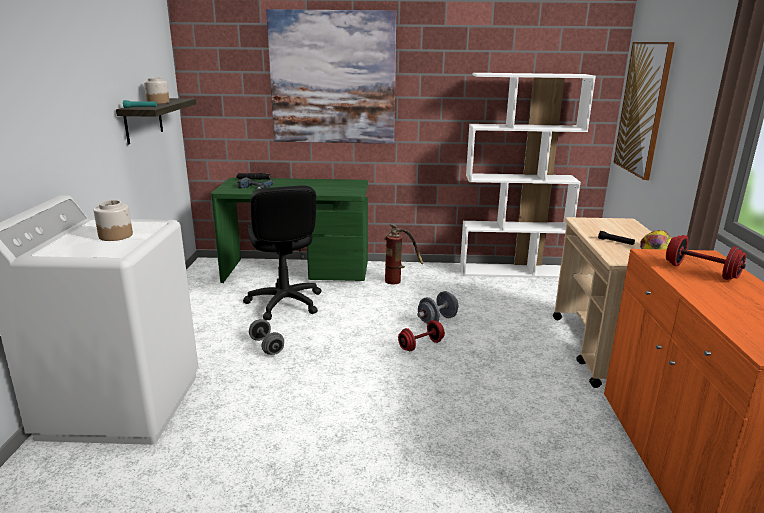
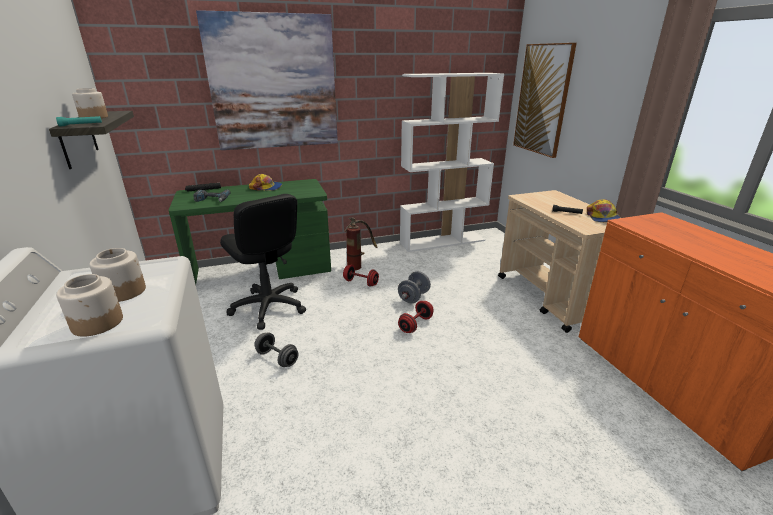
camera: 20 degrees left, 5 degrees up
(86, 250) = (98, 323): none -> jar
(311, 183) = (266, 187): none -> cap
(701, 272) = (678, 233): red dumbbell -> red dumbbell (361, 282)

